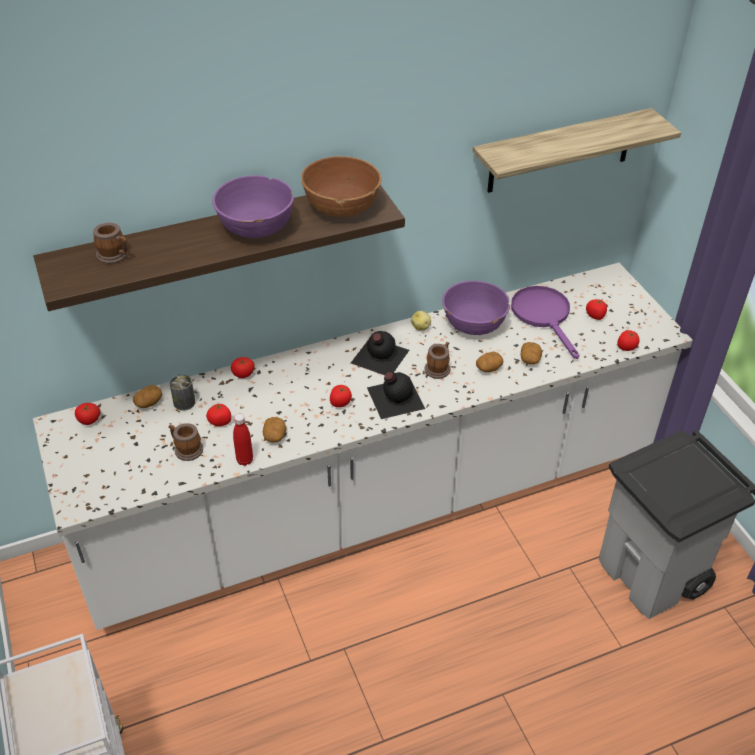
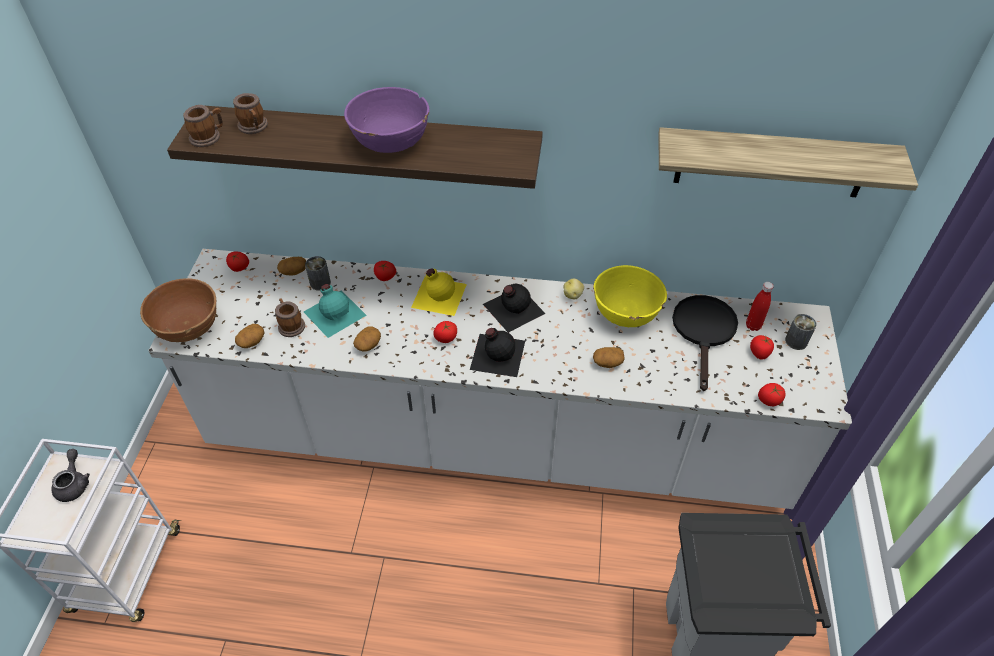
camera: 30 degrees right, 5 degrees up
(52, 692) = (74, 484): none -> grey teapot
(220, 421) = (335, 312): tomato -> turquoise bottle
(245, 460) = (327, 356): red bottle -> red bottle (753, 326)
(305, 370) = (438, 295): none -> yellow bottle
(341, 207) = (484, 148): brown bowl -> brown bowl (188, 326)
(438, 368) = (559, 342): mug -> mug (208, 137)
(474, 324) = (626, 312): purple bowl -> yellow bowl
(530, 359) = (656, 371): potato -> potato (251, 342)
(544, 316) = (704, 332): purple frying pan -> black frying pan
(614, 297) = (796, 341): none -> can

